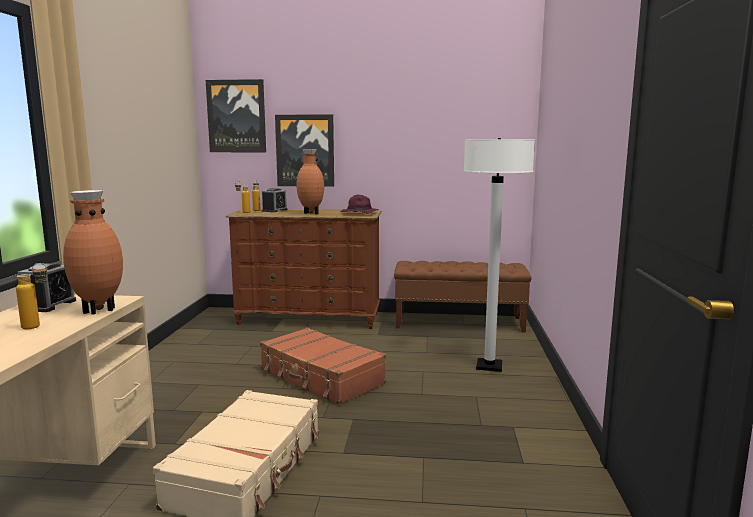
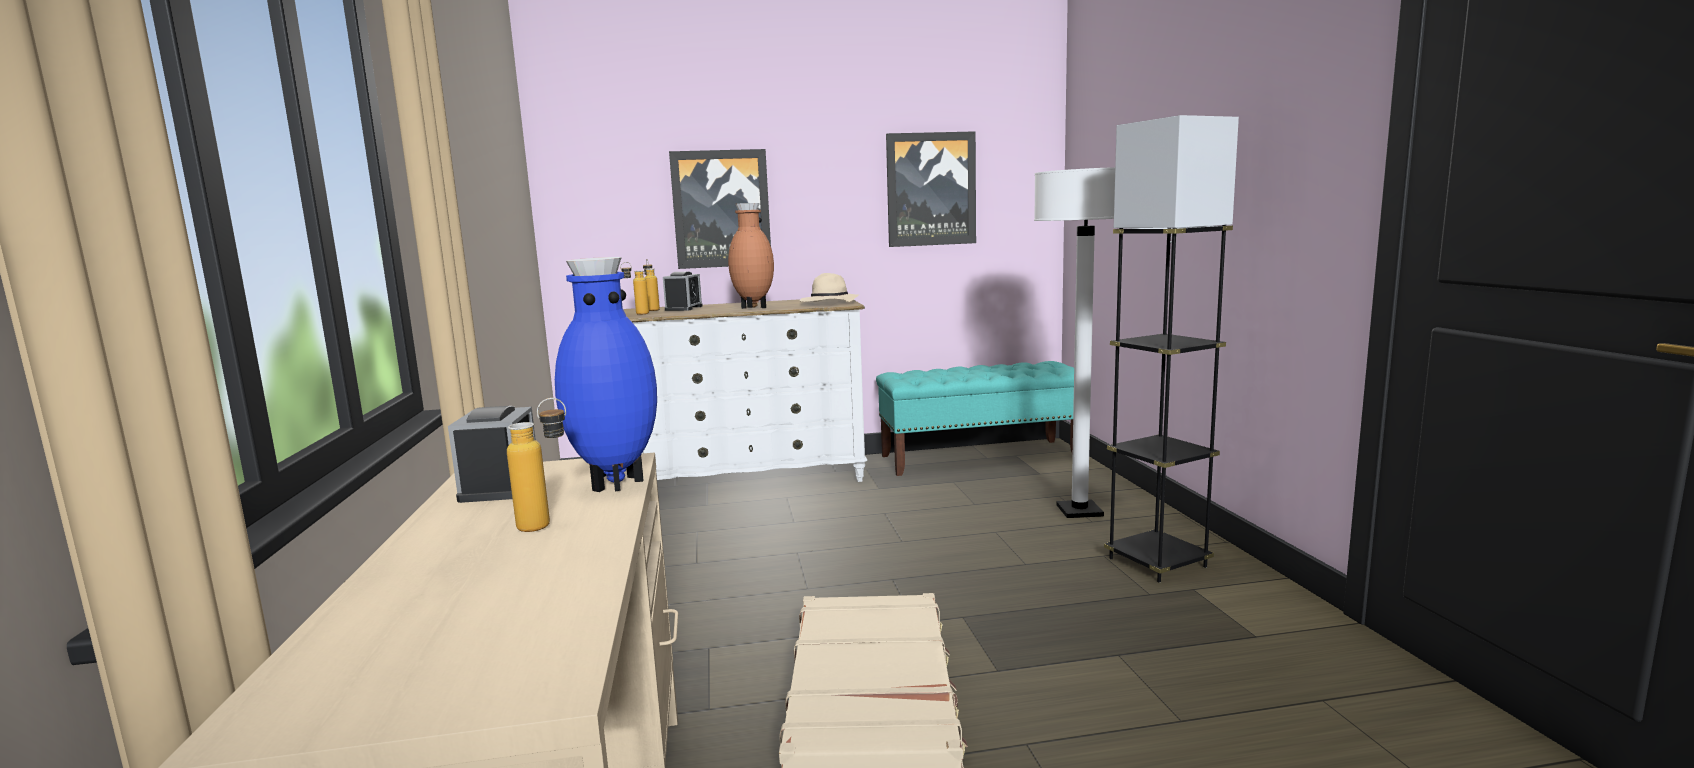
camera: 15 degrees left, 0 degrees up
(99, 310) = (615, 483): brown vase -> blue vase
(236, 116) = (601, 156): picture -> picture (931, 189)
(309, 319) = (752, 479): brown dresser -> white dresser
(321, 377) = (854, 563): brown suitcase -> none
(358, 213) = (829, 303): purple hat -> beige hat
(459, 322) = (979, 457): brown bench -> turquoise bench
(506, 406) = (1157, 562): none -> black floor lamp

